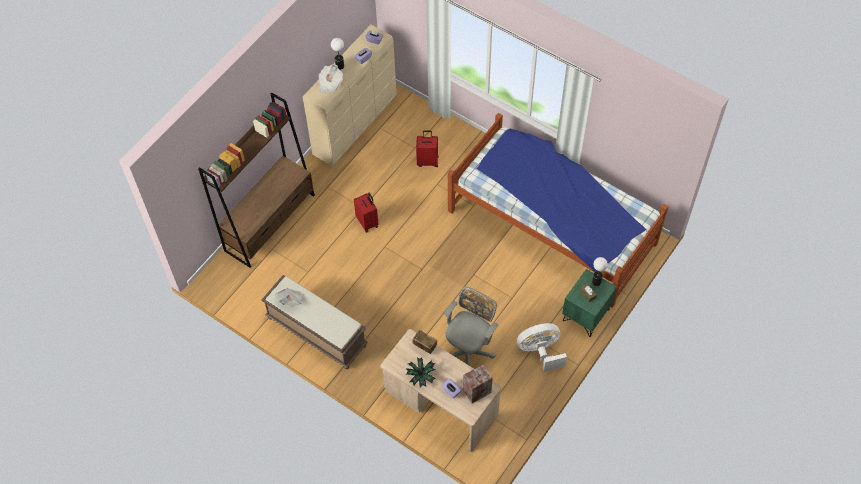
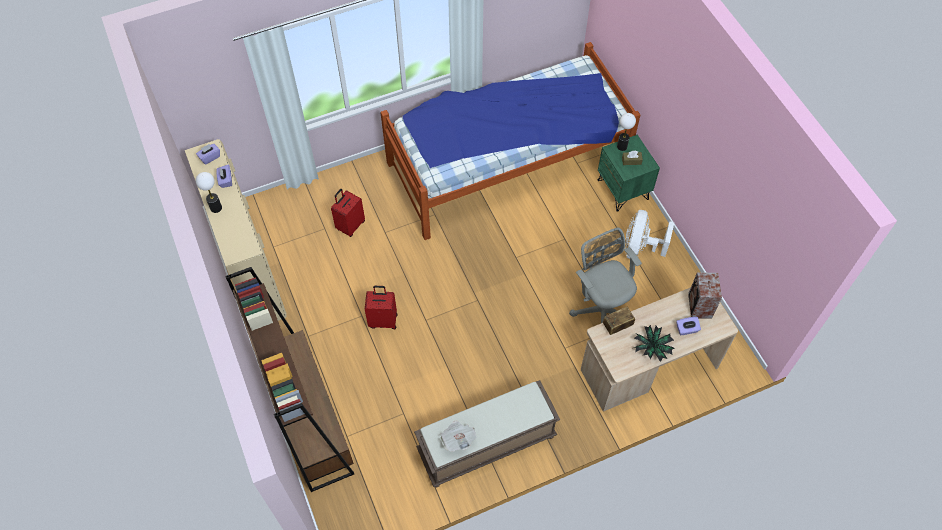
camera: 60 degrees left, 0 degrees up
(330, 84) = (232, 230): newspaper -> none

